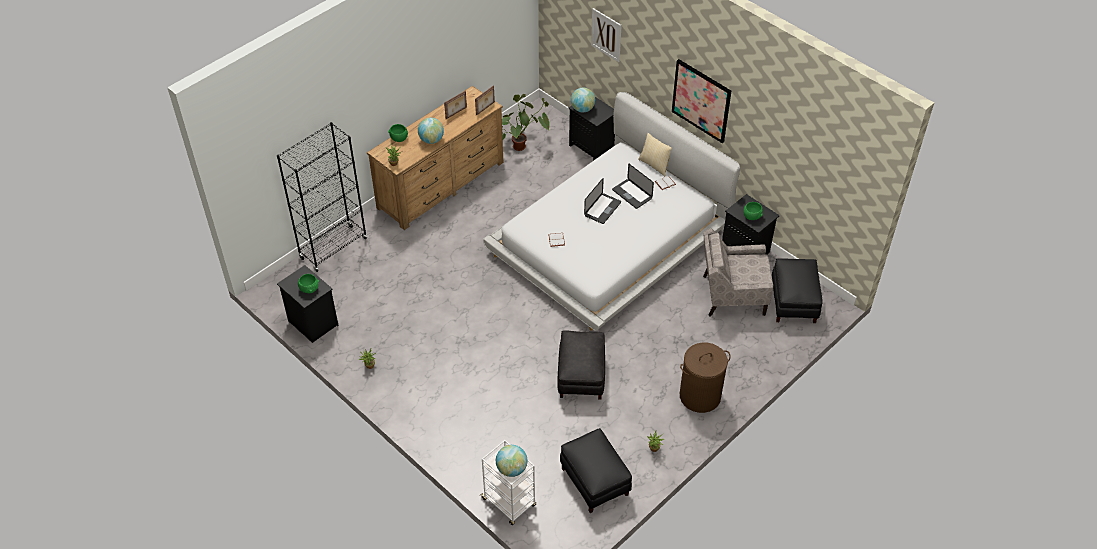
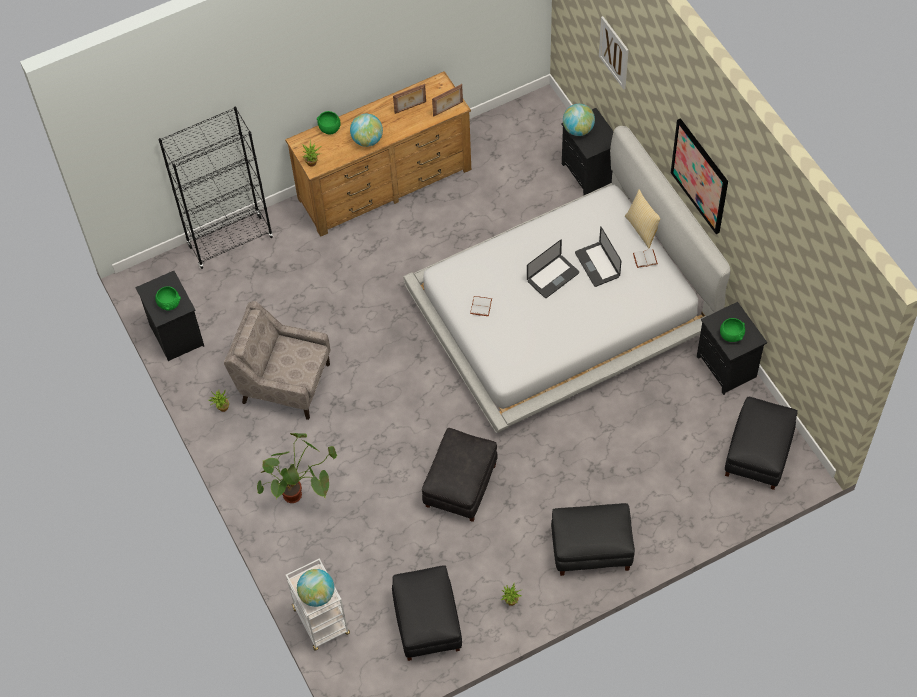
camera: 20 degrees right, 10 degrees up
(522, 143) = (504, 146): potted plant -> potted plant (299, 489)
(700, 396) = (592, 548): brown laundry basket -> black ottoman
(732, 295) = (685, 424): beige armchair -> beige armchair (285, 382)

